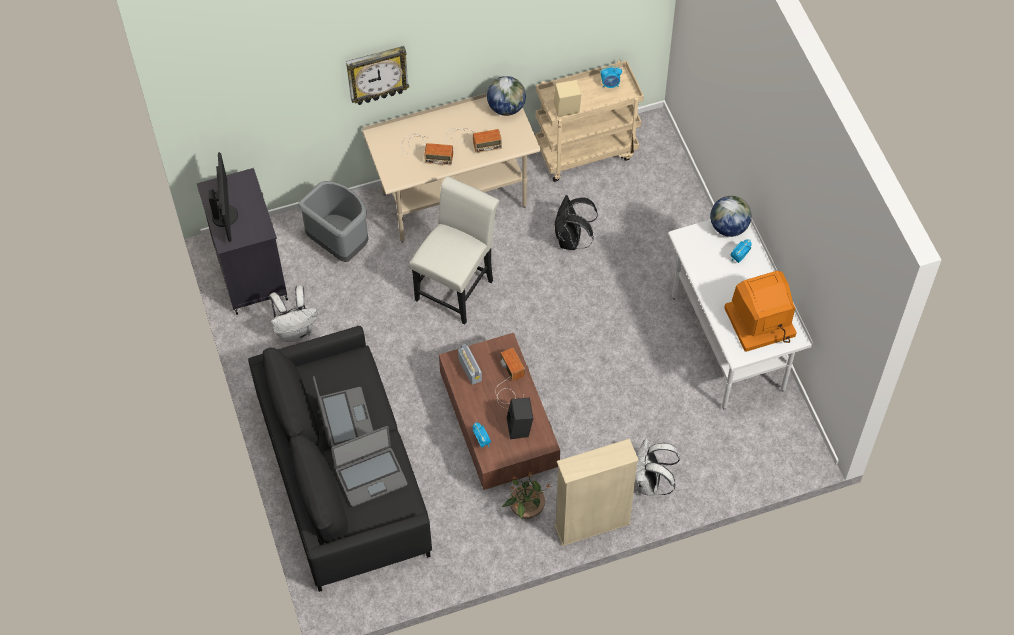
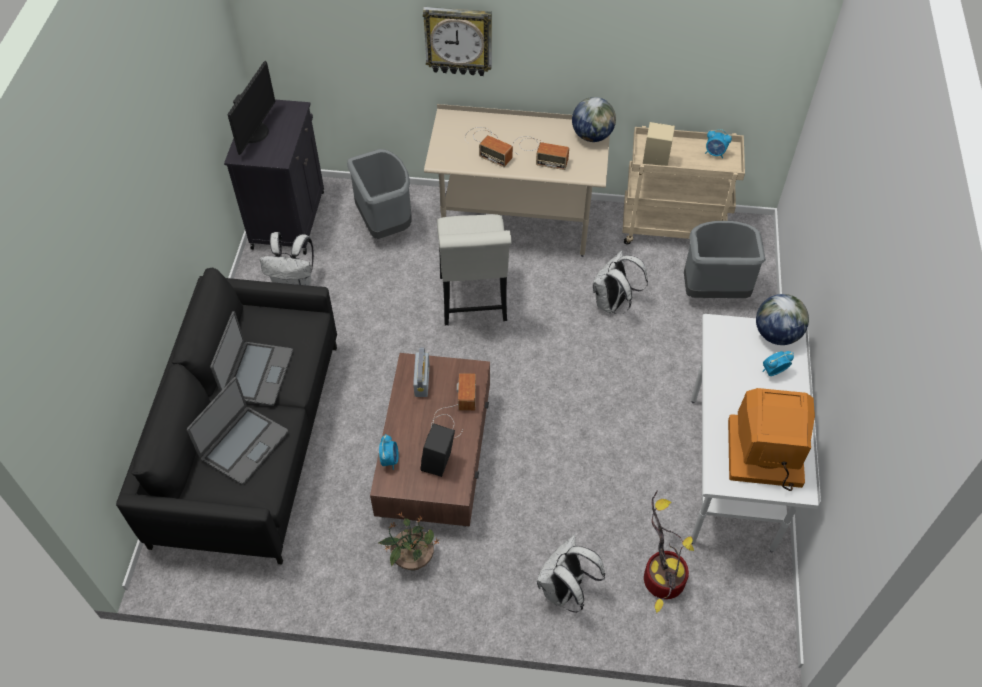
camera: 25 degrees right, 5 degrees down
(371, 476) = (243, 445): laptop -> laptop turned 60 degrees counterclockwise
(457, 286) = (473, 303): white chair -> white chair turned 120 degrees clockwise
(571, 240) = (613, 304): black backpack -> white backpack
(592, 525) = (474, 609): beige bookcase -> none
(646, 196) = (713, 290): none -> grey trash can
(713, 444) = (660, 577): none -> potted plant

